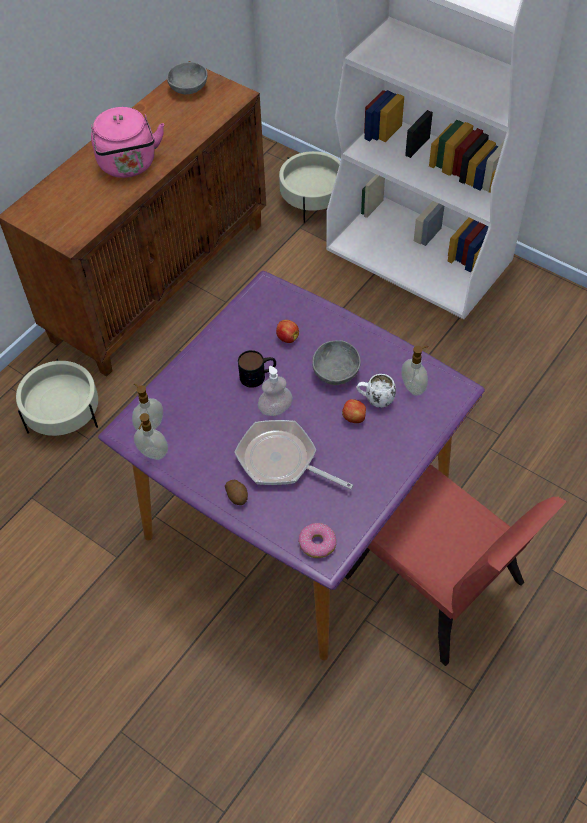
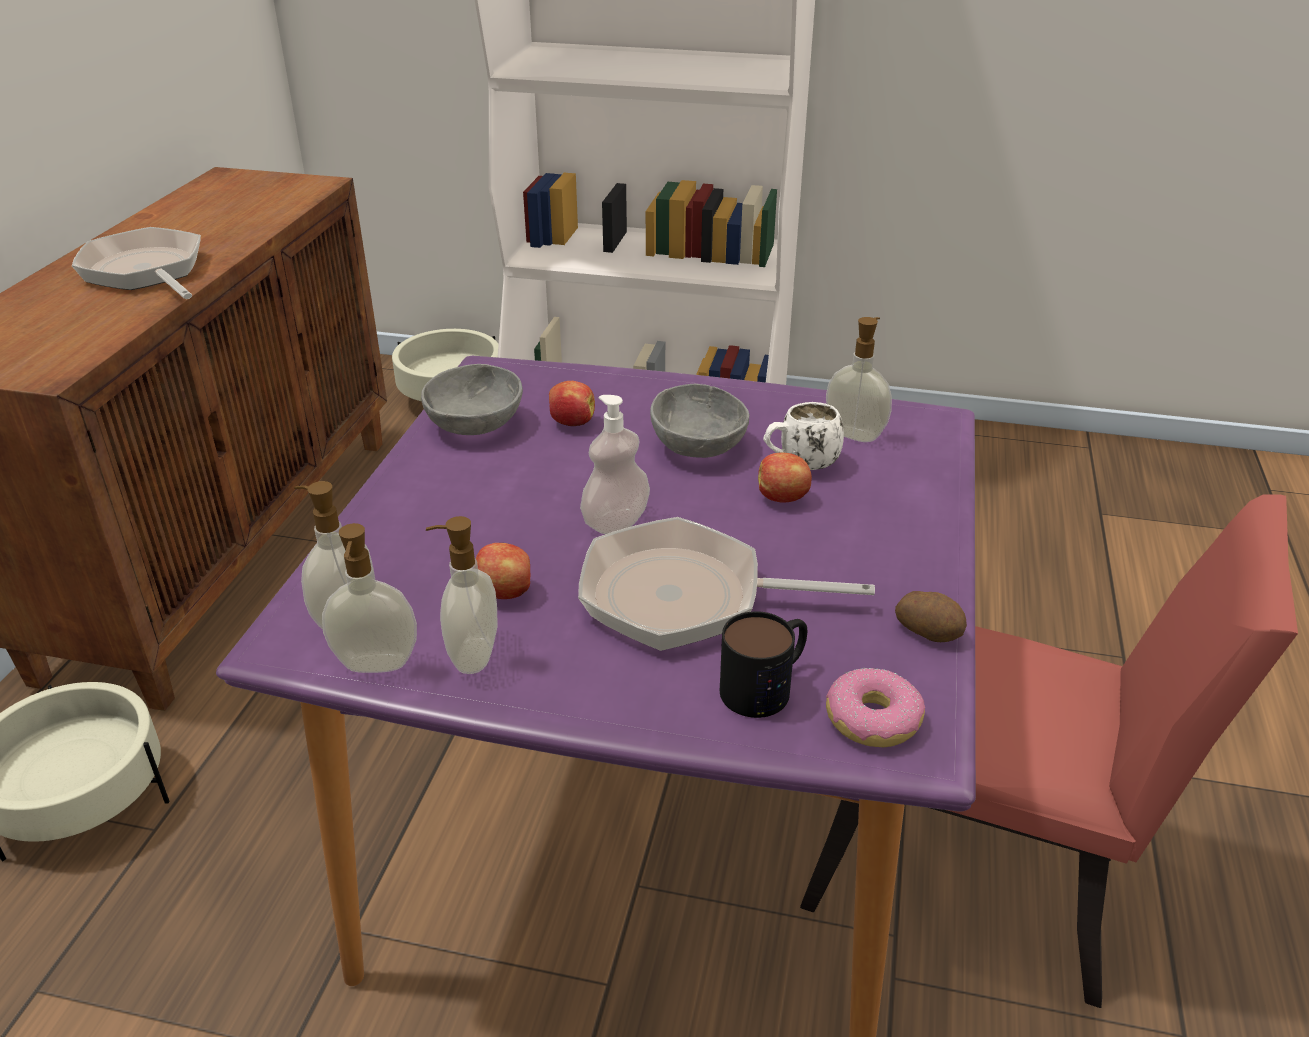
camera: 25 degrees left, 20 degrees down
(129, 165) = (146, 272): pink kettle -> frying pan
(188, 461) = (471, 656): none -> soap dispenser
(189, 89) = (227, 189): grey bowl -> grey bowl (476, 425)
(214, 434) = (506, 592): none -> apple
(237, 496) = (627, 686): potato -> potato (929, 631)
(258, 375) = (548, 484): mug -> mug (767, 684)

